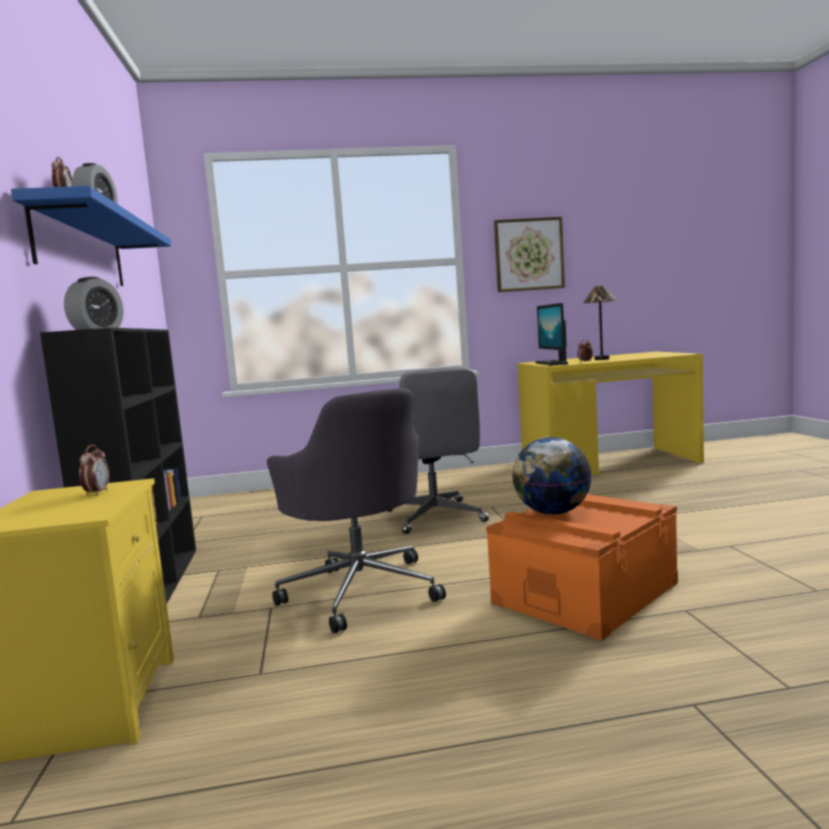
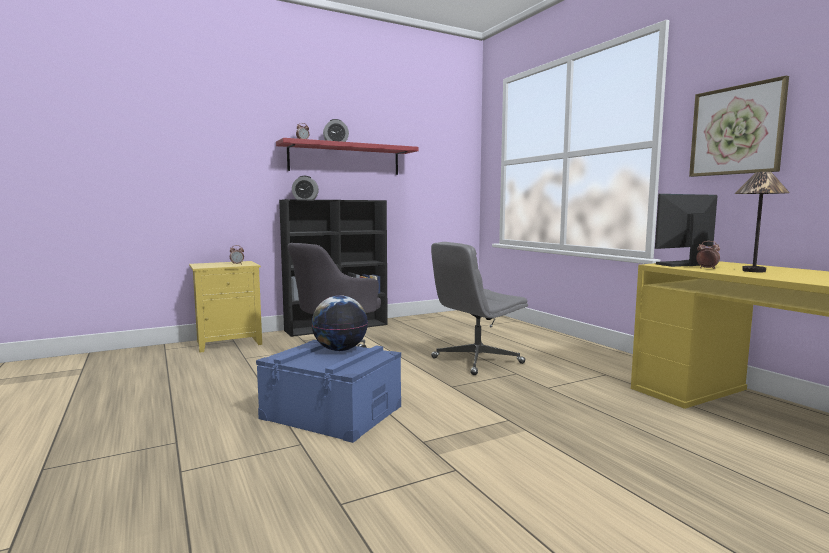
camera: 70 degrees right, 0 degrees up
(81, 249) = (345, 159): blue shelf -> red shelf
(585, 592) = (332, 412): orange storage box -> blue storage box

